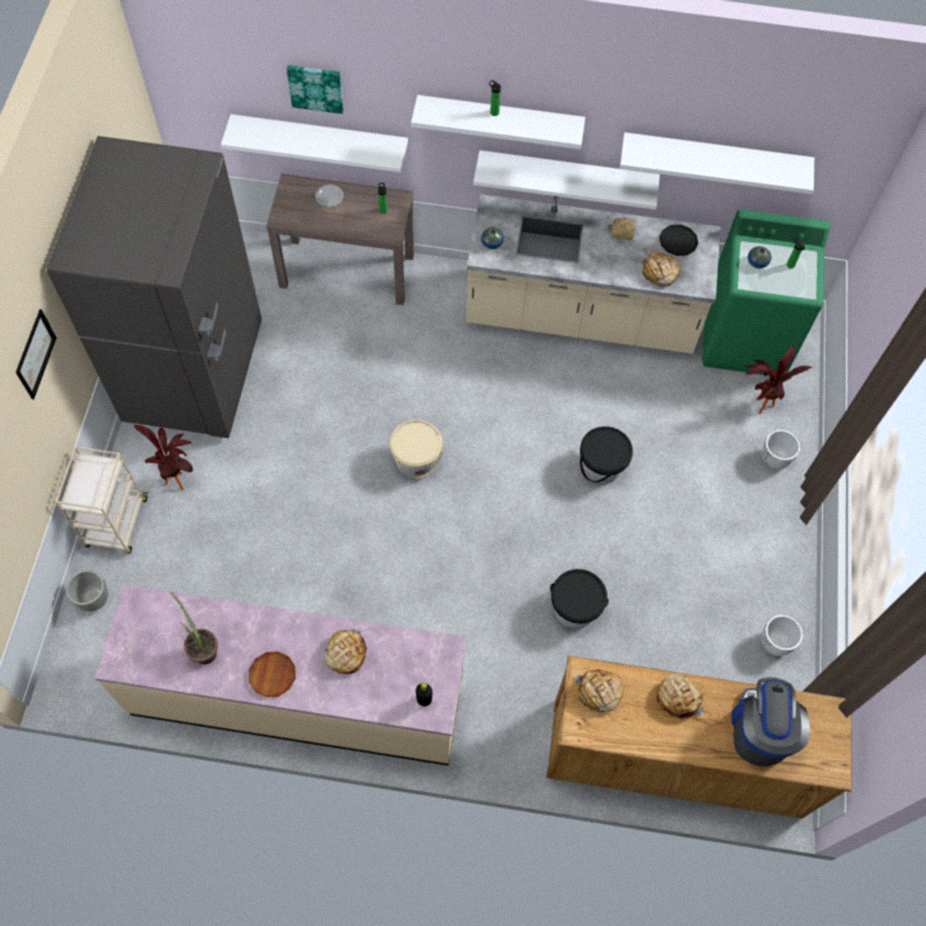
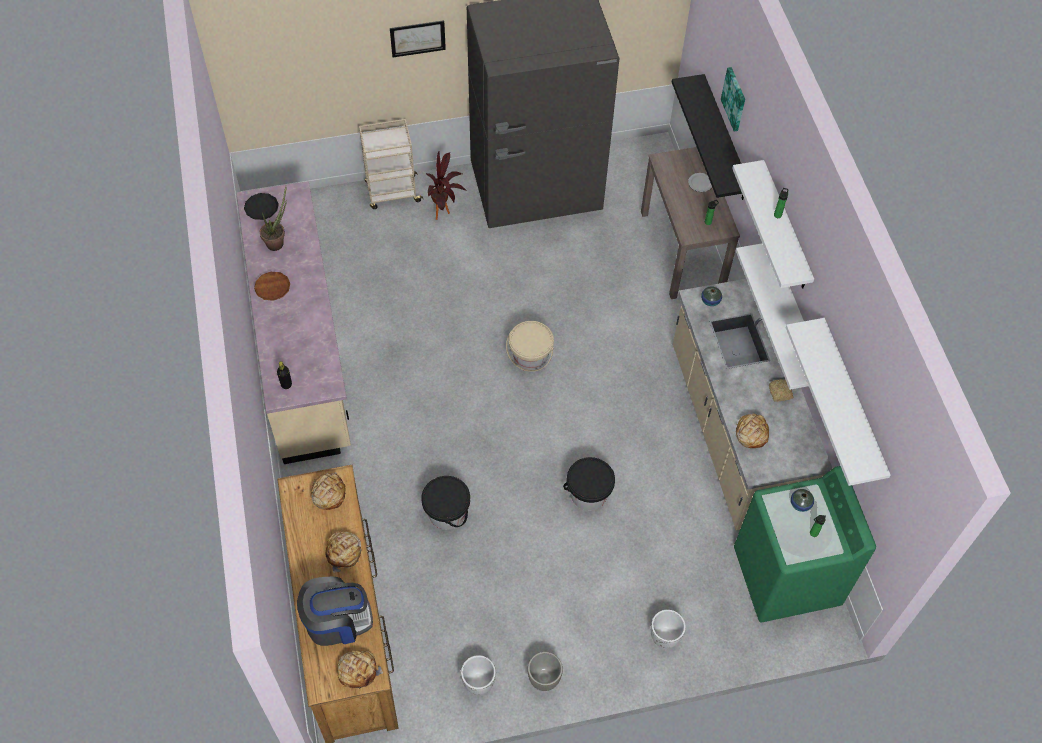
camera: 70 degrees right, 5 degrees down
(94, 599) = (330, 203): grey planter -> grey planter (544, 679)
(320, 137) = (725, 139): white shelf -> black shelf
(345, 653) = (304, 324): bread -> bread (358, 670)
(677, 242) = (794, 439): black plate -> black plate (261, 208)
(759, 402) = (720, 607): potted plant -> none

